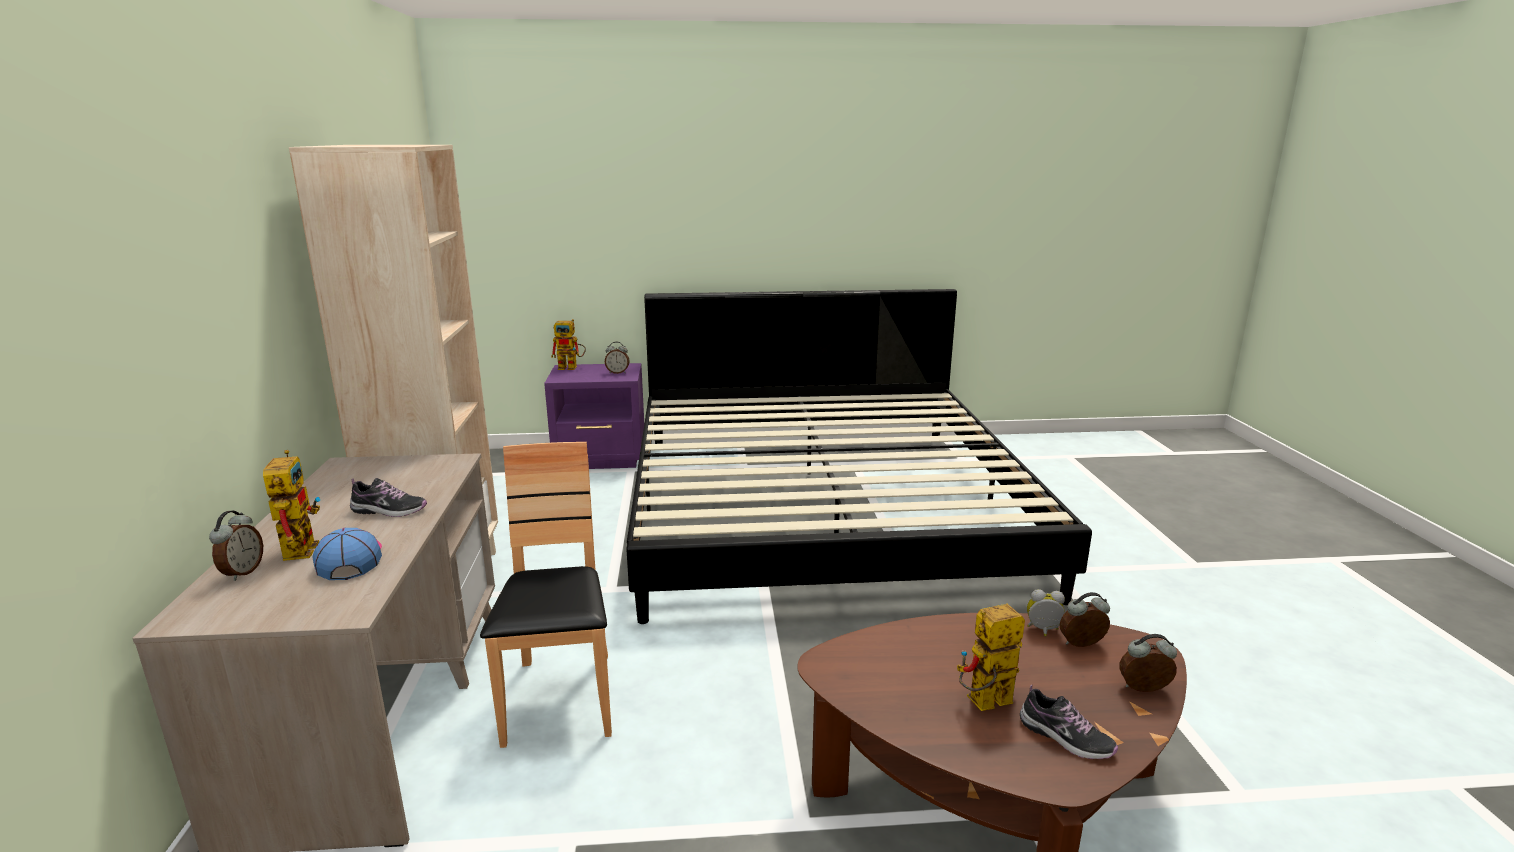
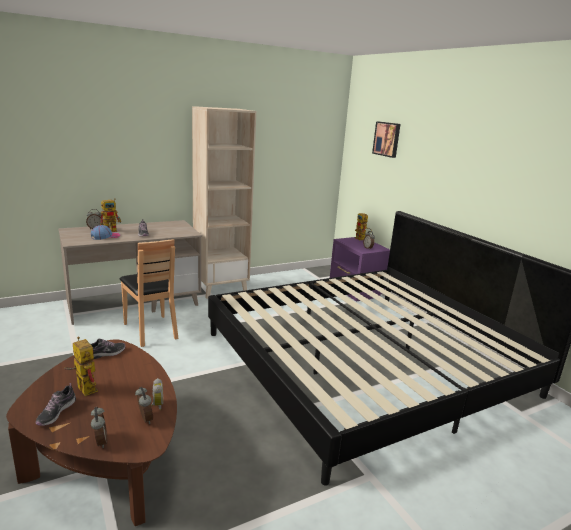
camera: 65 degrees right, 0 degrees up
(561, 699) = (151, 330): brown chair -> brown chair turned 90 degrees clockwise
(572, 178) = (387, 139): none -> picture
(859, 674) = (105, 354): none -> shoe

